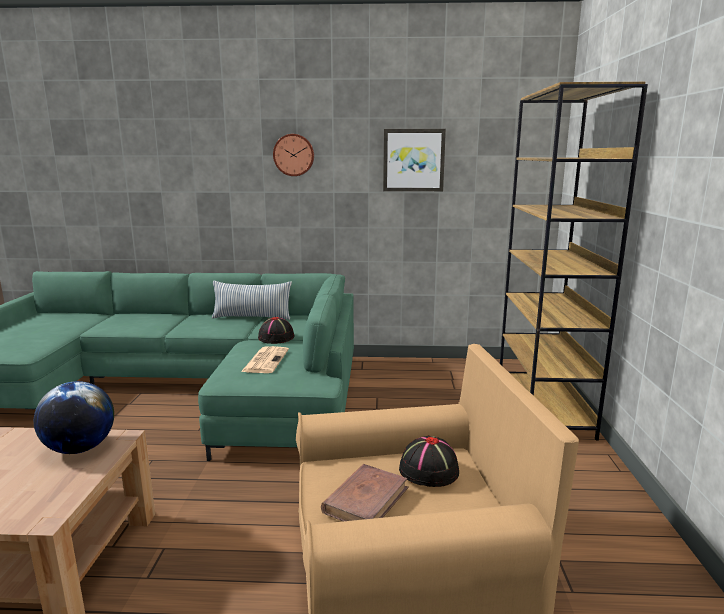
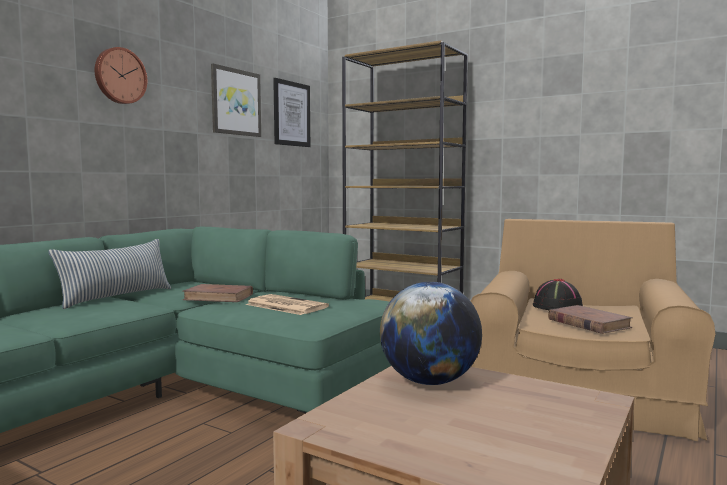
camera: 60 degrees left, 10 degrees down
(276, 337) = (219, 297): black hat -> brown book
(495, 163) = (291, 114): none -> picture

